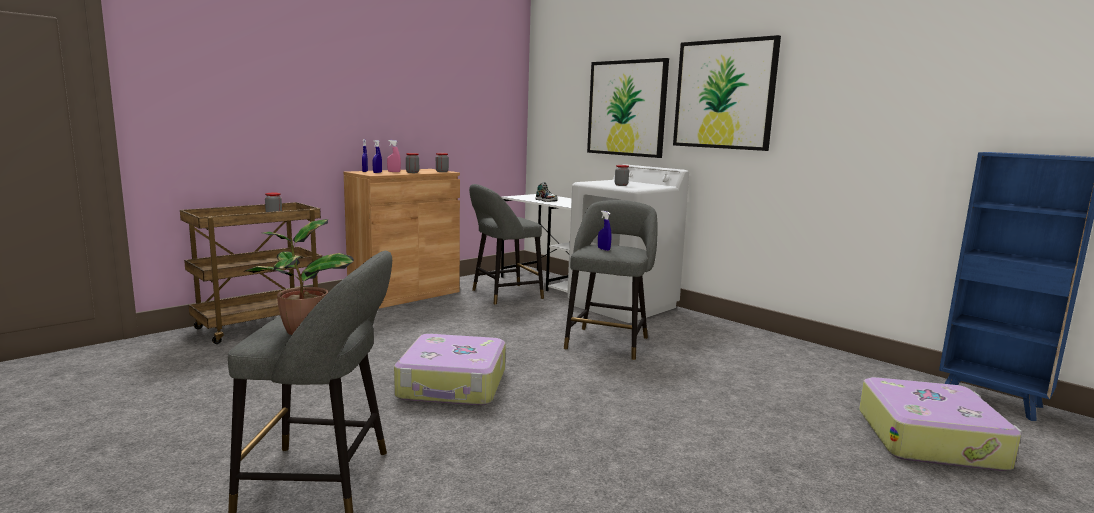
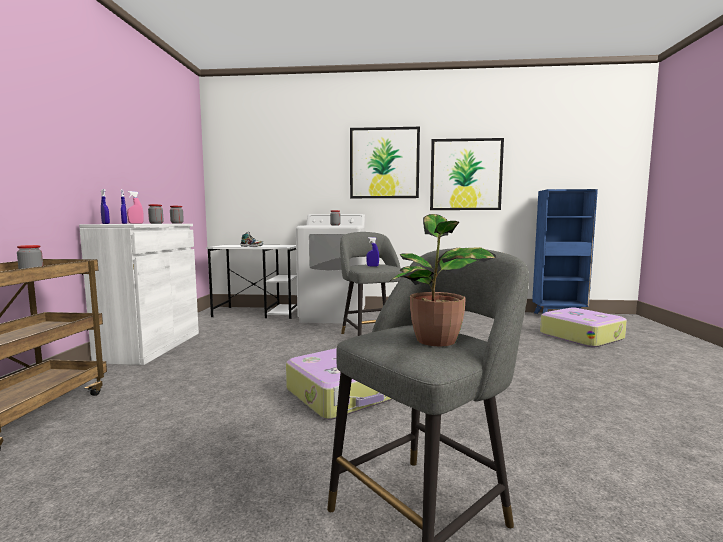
camera: 40 degrees left, 5 degrees down
(405, 295) = (151, 346): brown cabinet -> white cabinet
(503, 295) = (240, 327): grey stool -> none
(626, 108) = (306, 173): picture -> picture (465, 175)

